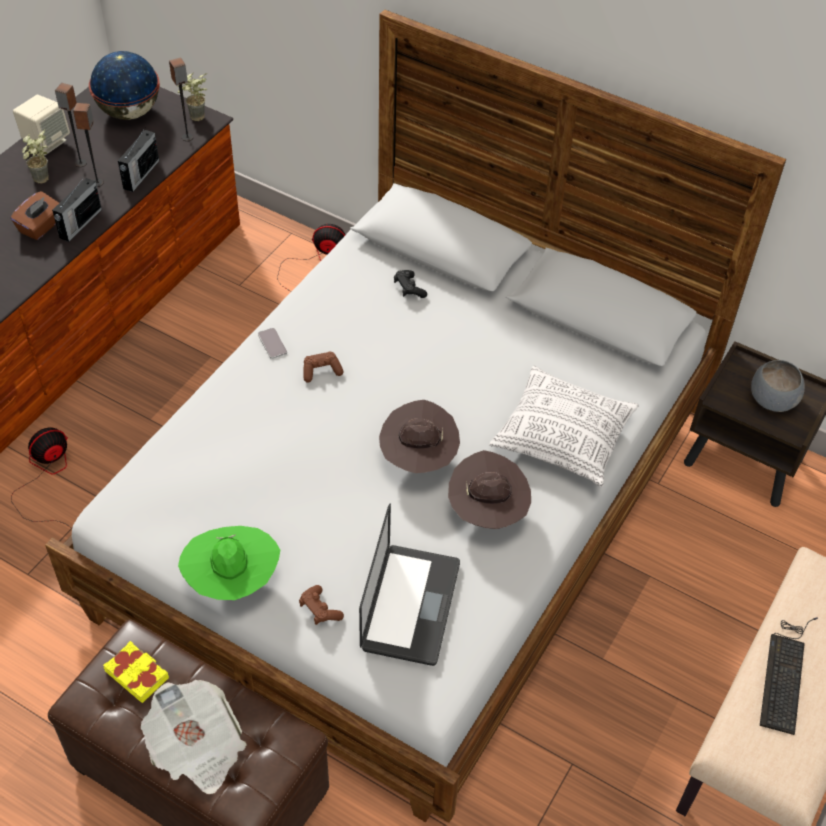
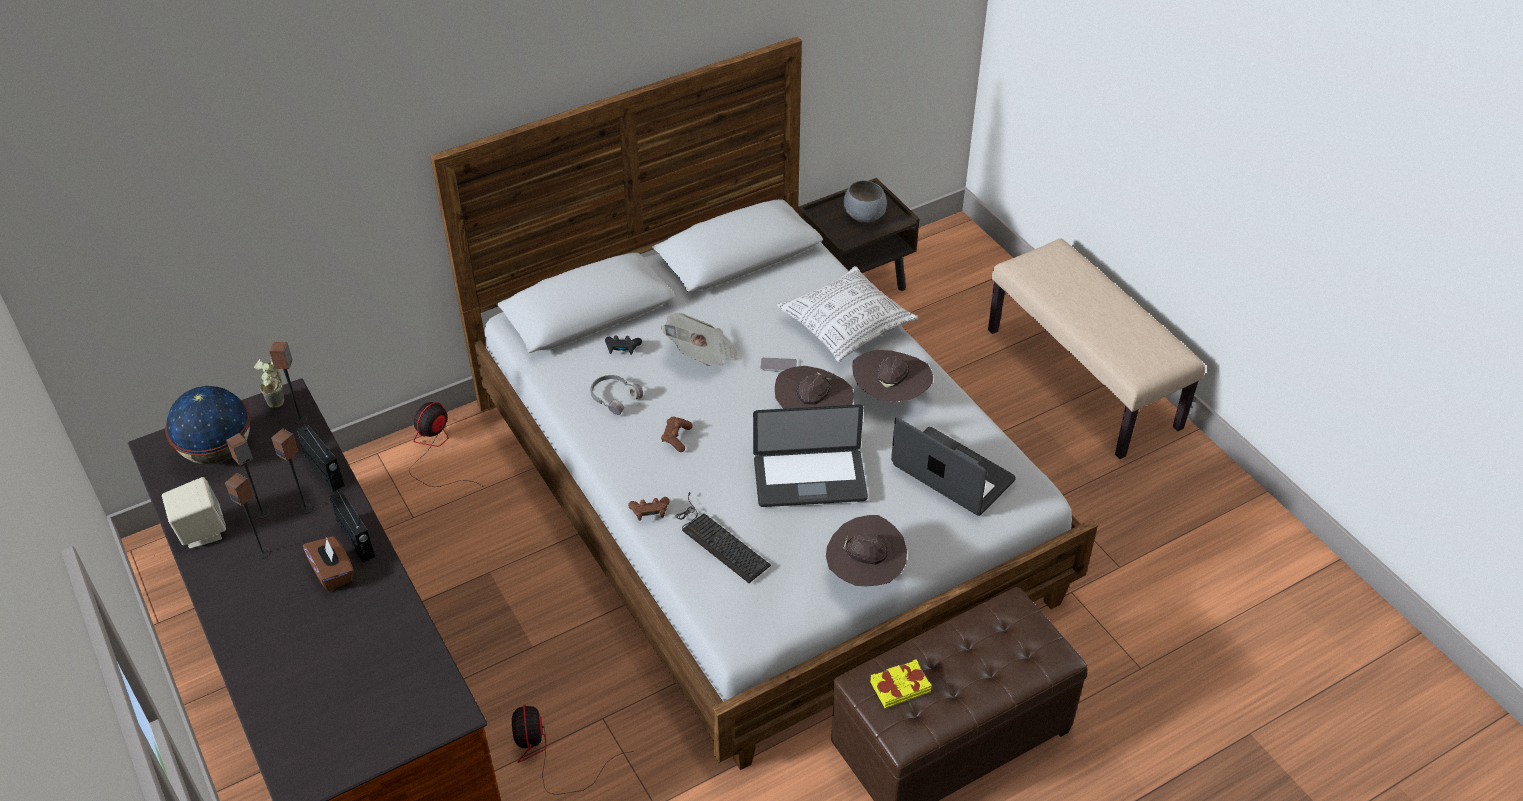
camera: 60 degrees left, 5 degrees down
(42, 182) = (263, 553): potted plant -> speaker
(197, 748) = (992, 668): newspaper -> newspaper (702, 355)
(232, 581) = (865, 574): green hat -> brown hat
(272, 343) = (619, 459): phone -> phone (778, 365)
(320, 610) = (926, 528): brown game controller -> brown game controller (650, 512)
(326, 489) = (810, 479): none -> laptop
(345, 309) = (614, 397): none -> grey headphones
(785, 672) = (1095, 318): keyboard -> keyboard (718, 540)

